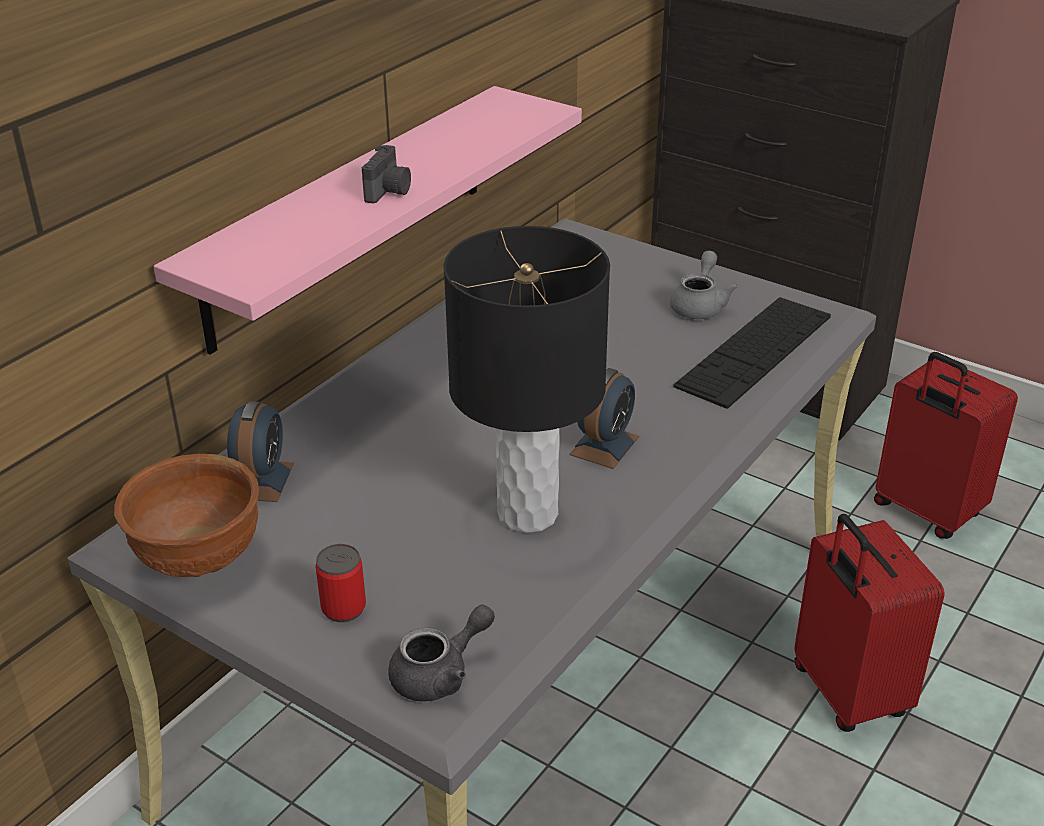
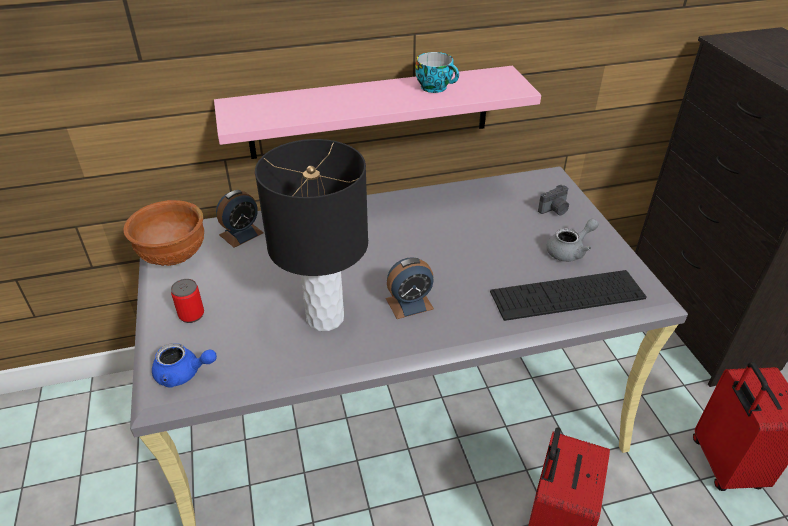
camera: 40 degrees right, 5 degrees up
(389, 191) = (365, 103): camera -> camera (554, 210)
(440, 674) = (183, 374): grey teapot -> blue teapot
(446, 141) = (436, 87): none -> cup

